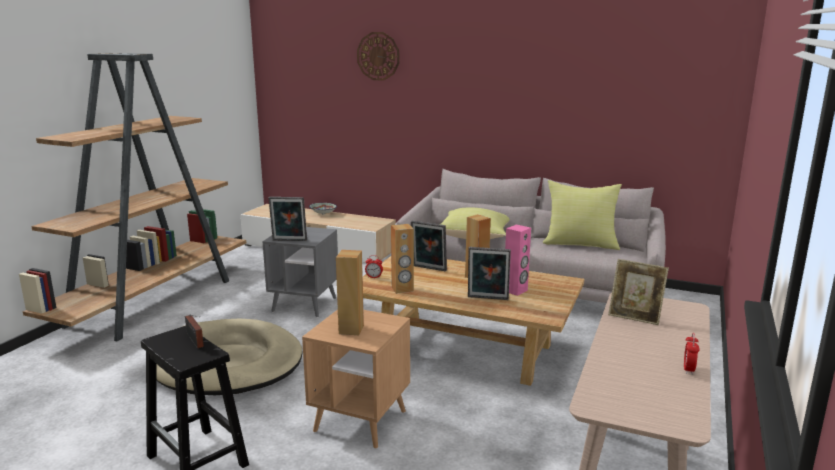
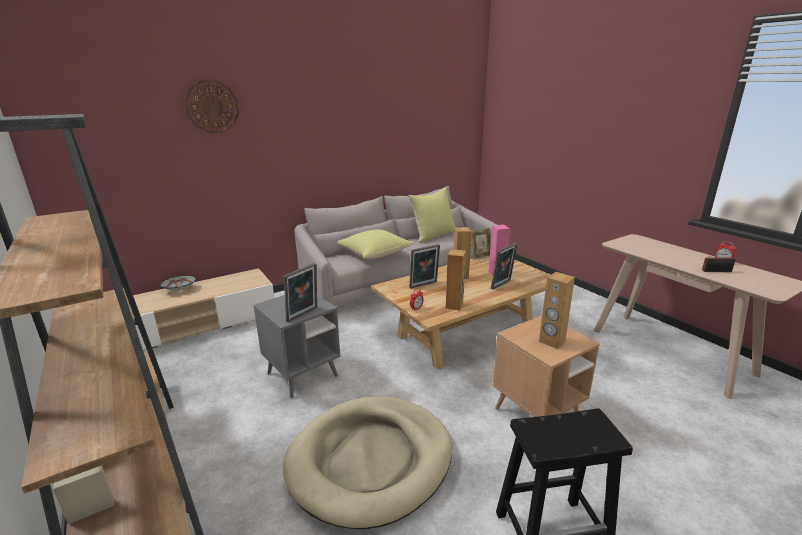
camera: 55 degrees left, 5 degrees up
(195, 341) = (558, 422): radio -> radio (718, 271)
(635, 317) = (645, 250): picture frame -> picture frame (481, 256)

